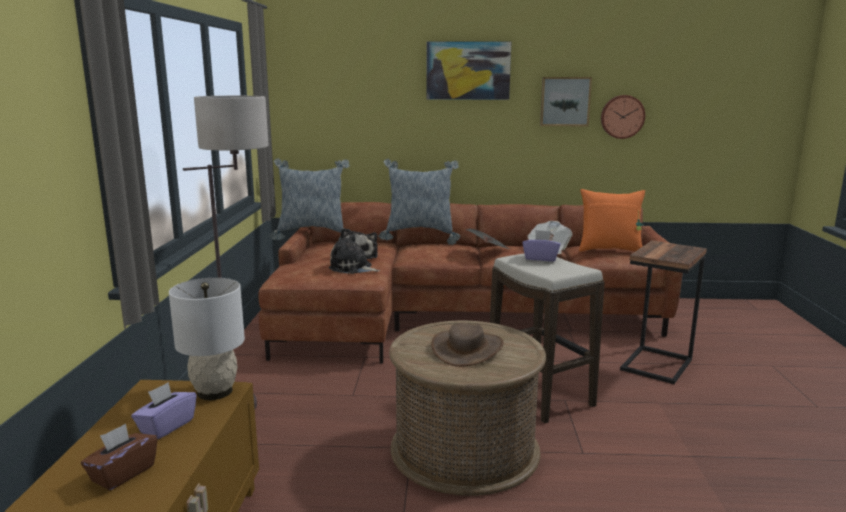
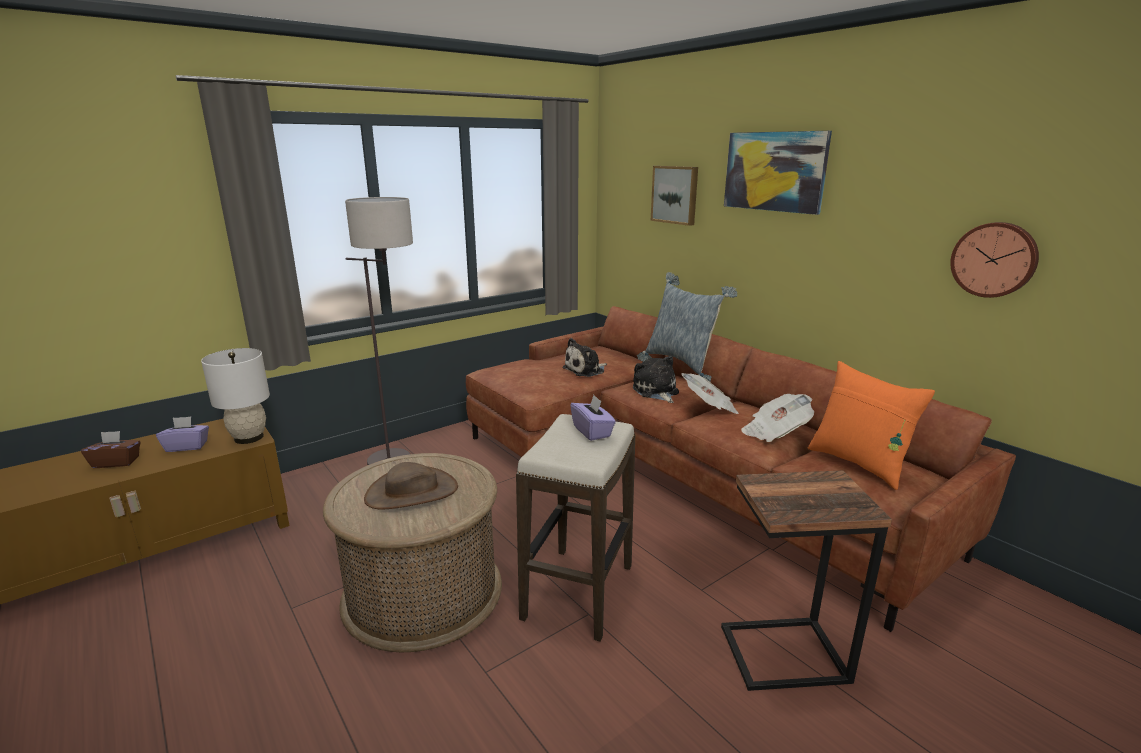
camera: 50 degrees right, 5 degrees up
(312, 239) = (598, 343): pillow -> none
(352, 268) = (546, 380): plush toy -> plush toy (656, 391)
(565, 101) = (899, 224): picture -> picture (675, 194)

